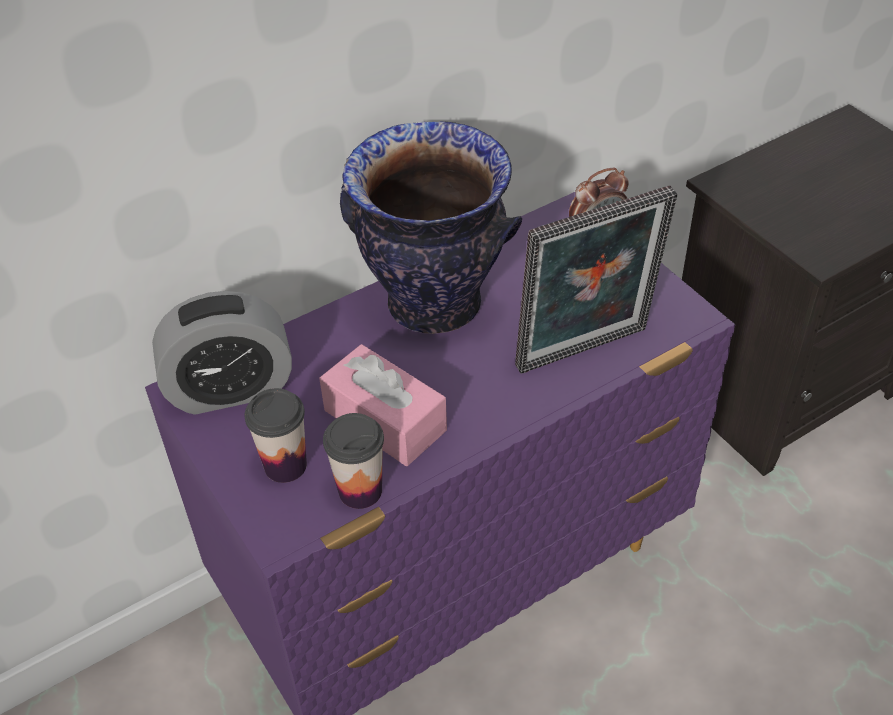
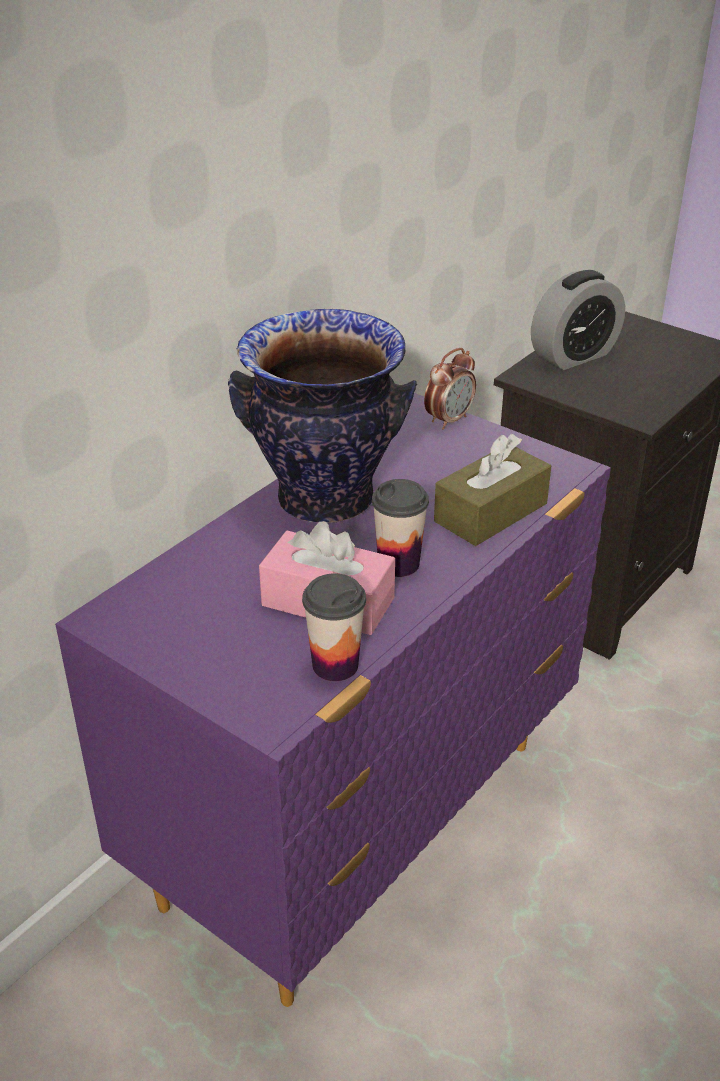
camera: 20 degrees left, 10 degrees down
(230, 389) = (152, 607): alarm clock -> alarm clock (574, 356)
(285, 465) = (246, 660): cup -> cup (398, 564)
(585, 353) = (490, 512): picture frame -> brown tissue box

